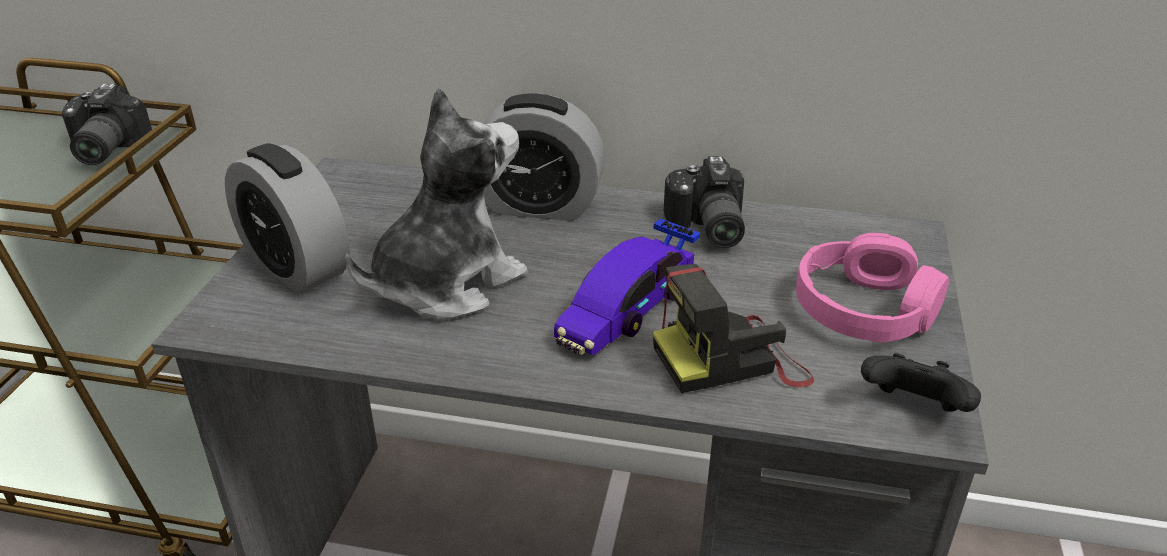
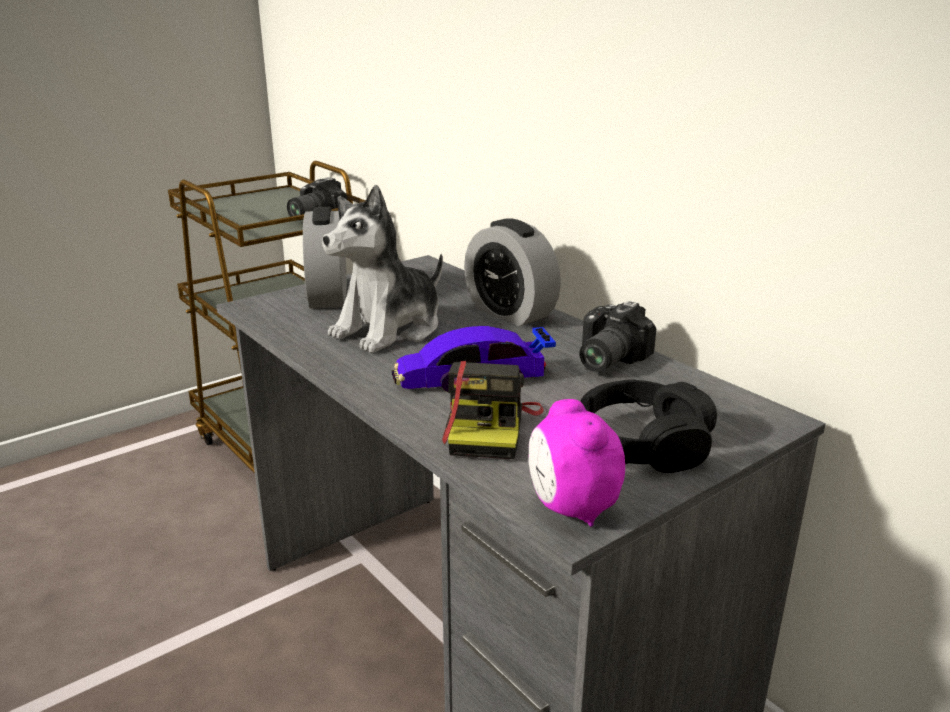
camera: 40 degrees right, 10 degrees down
(446, 283) = (389, 329): plush toy -> plush toy turned 135 degrees clockwise
(731, 360) = (490, 428): camera -> camera turned 105 degrees counterclockwise
(864, 309) = (643, 443): pink headphones -> black headphones
(913, 409) = (571, 508): black game controller -> alarm clock

